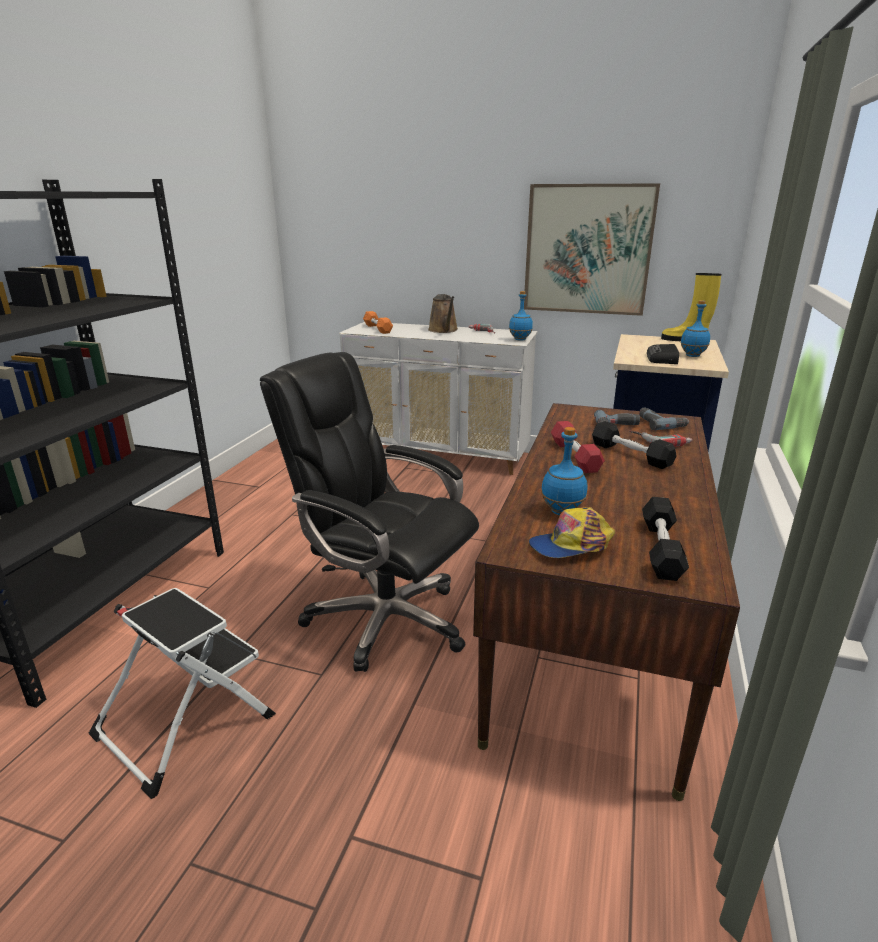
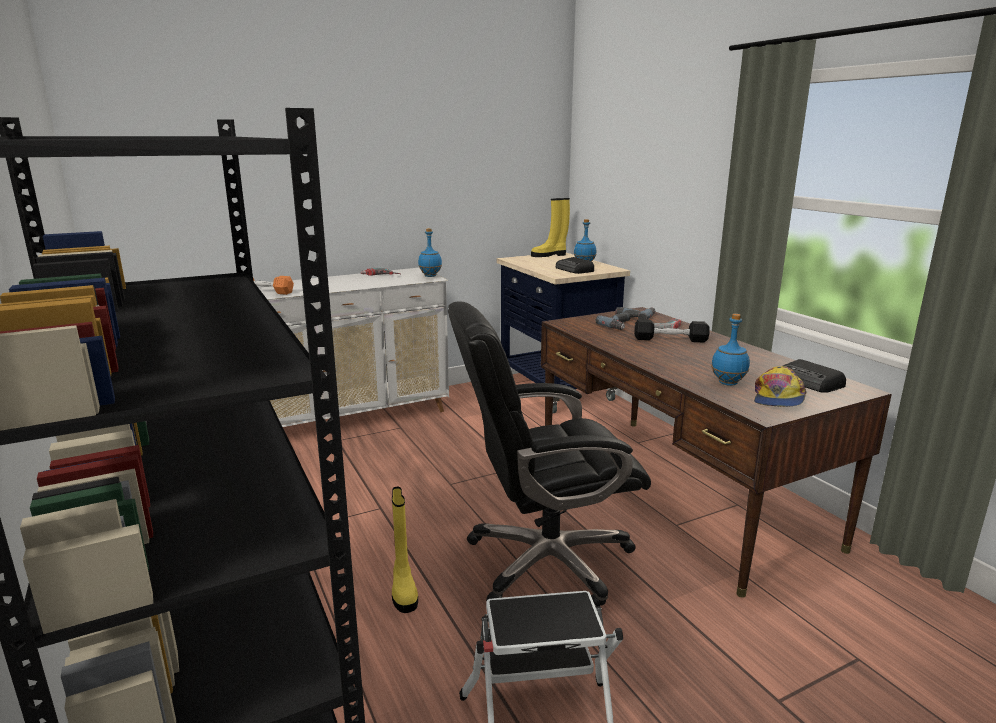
camera: 45 degrees left, 5 degrees down
(278, 581) = (403, 589): none -> yellow boot
(444, 330) = (340, 280): brown watering can -> none
(575, 456) = (648, 350): red dumbbell -> none
(587, 250) = (458, 185): picture -> none
(661, 549) = (810, 382): black dumbbell -> radio

